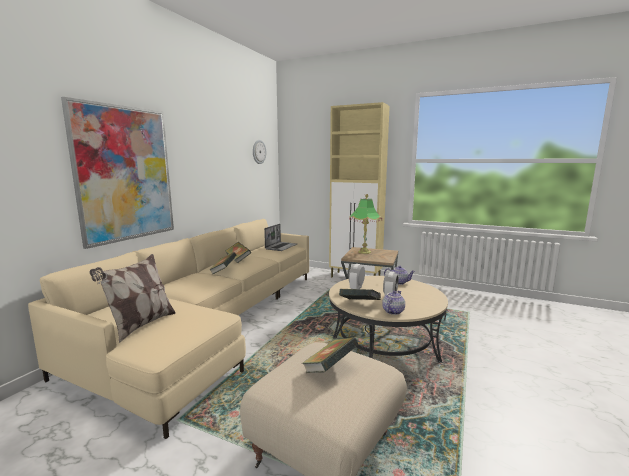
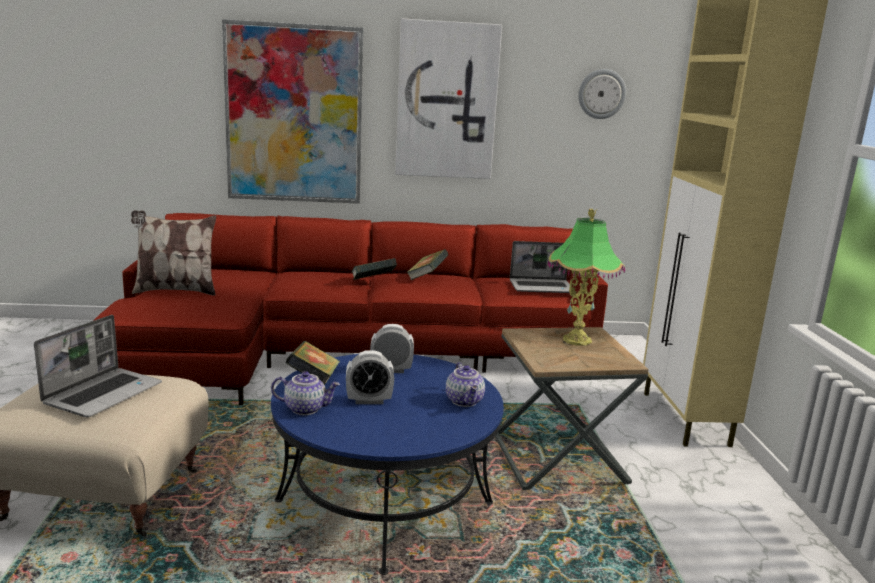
camera: 60 degrees right, 5 degrees up
(206, 158) = (447, 101): none -> picture
(213, 324) = (346, 354): beige sofa -> red sofa
(329, 369) = (104, 393): book -> laptop
(383, 349) = (385, 501): beige coffee table -> blue coffee table

